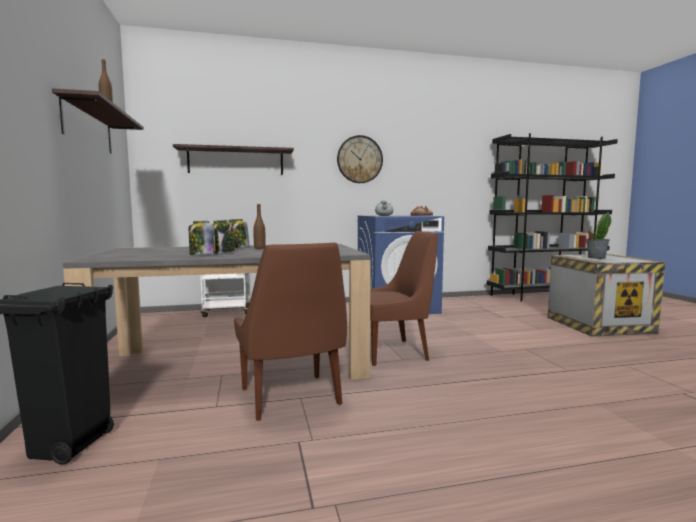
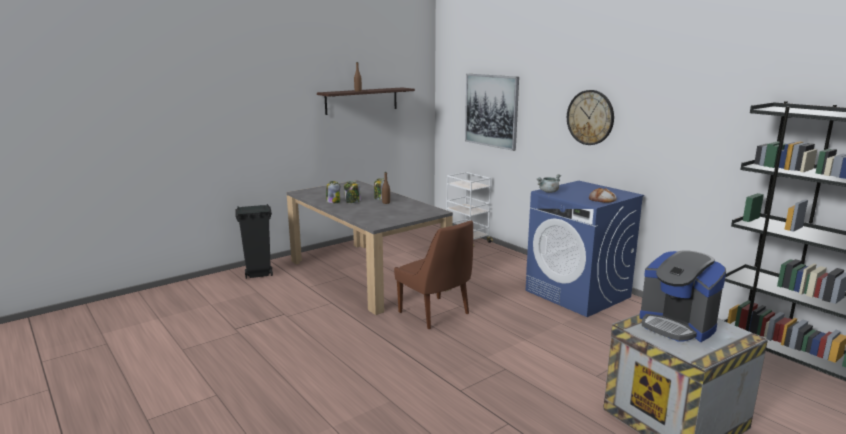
camera: 65 degrees right, 10 degrees up
(236, 161) = (491, 110): shelf -> picture
(291, 398) = (329, 301): brown chair -> none
(596, 258) = (676, 325): potted plant -> coffee machine

